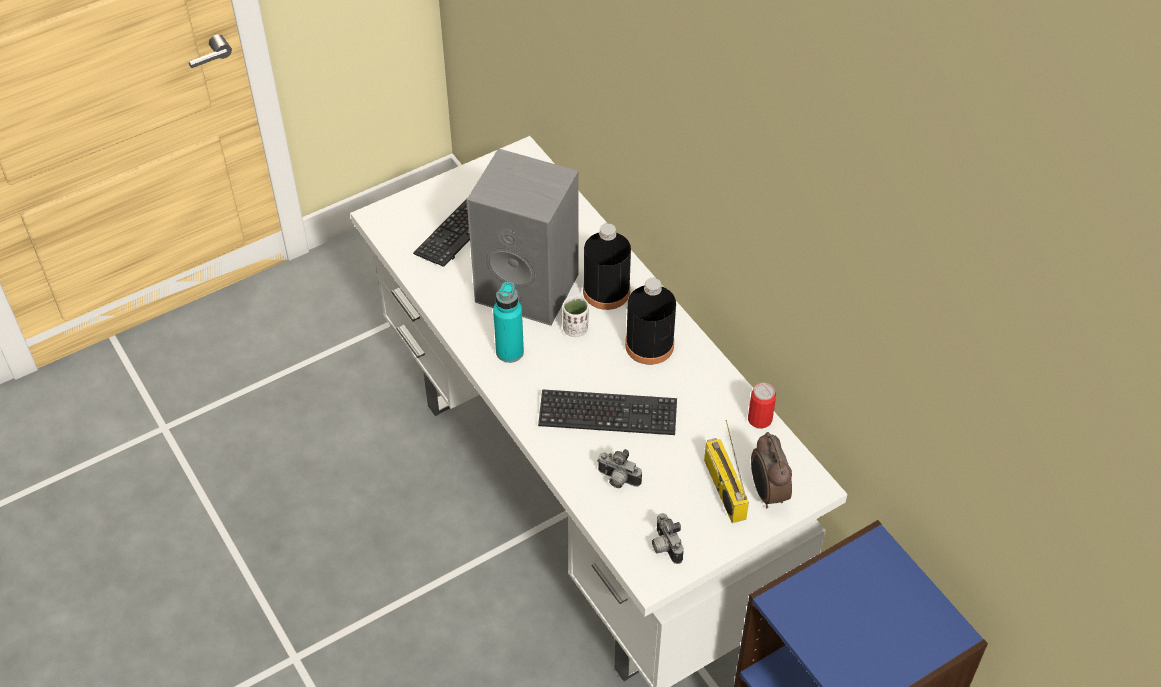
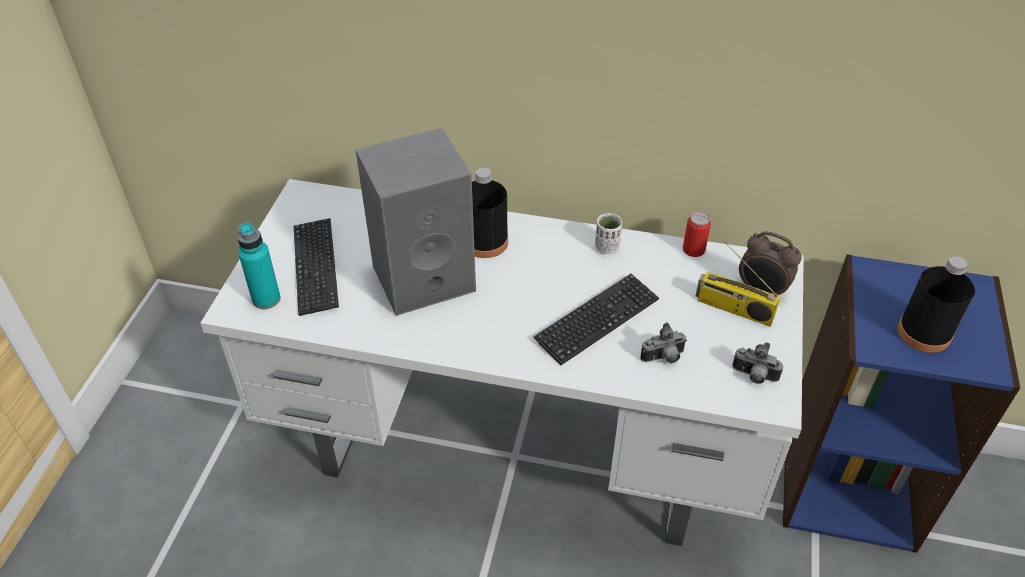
camera: 45 degrees left, 5 degrees down
(509, 352) = (469, 330): turquoise bottle -> turquoise bottle (266, 299)
(575, 329) = (497, 281): white cup -> white cup (607, 247)
(649, 345) = (562, 255): black bottle -> black bottle (924, 333)

